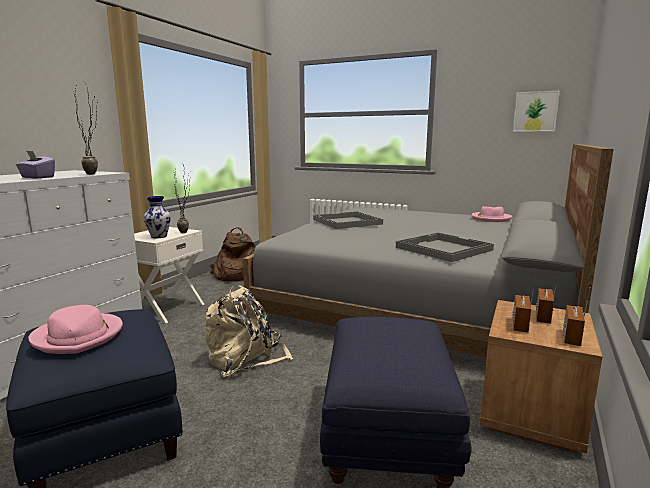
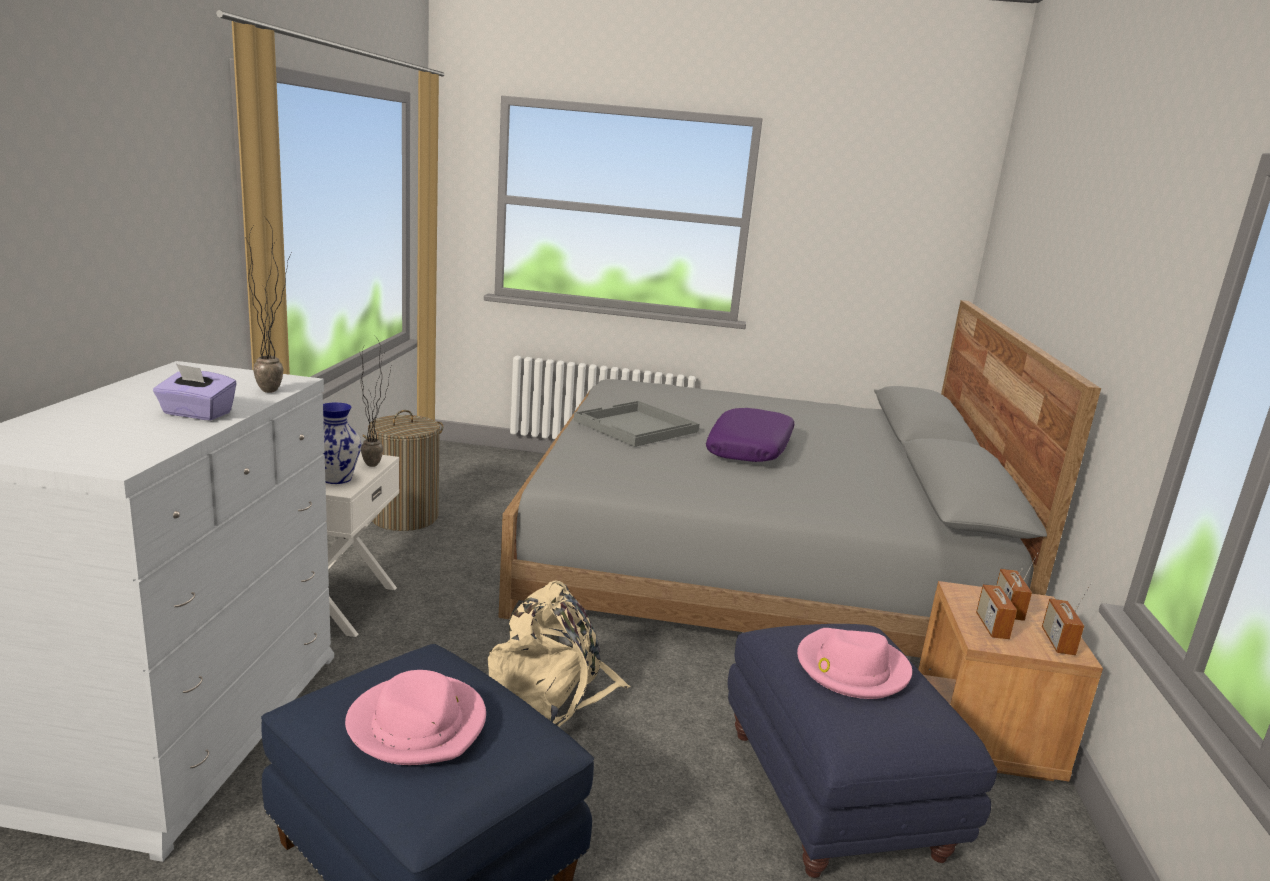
camera: 20 degrees left, 5 degrees up
(234, 275) = (404, 517): brown backpack -> laundry basket
(409, 231) = (750, 448): none -> purple pillow
(442, 248) = (830, 492): grey tray -> none
(490, 218) = (842, 413): pink hat -> pink hat (851, 668)
(535, 111) = (909, 243): picture -> none

